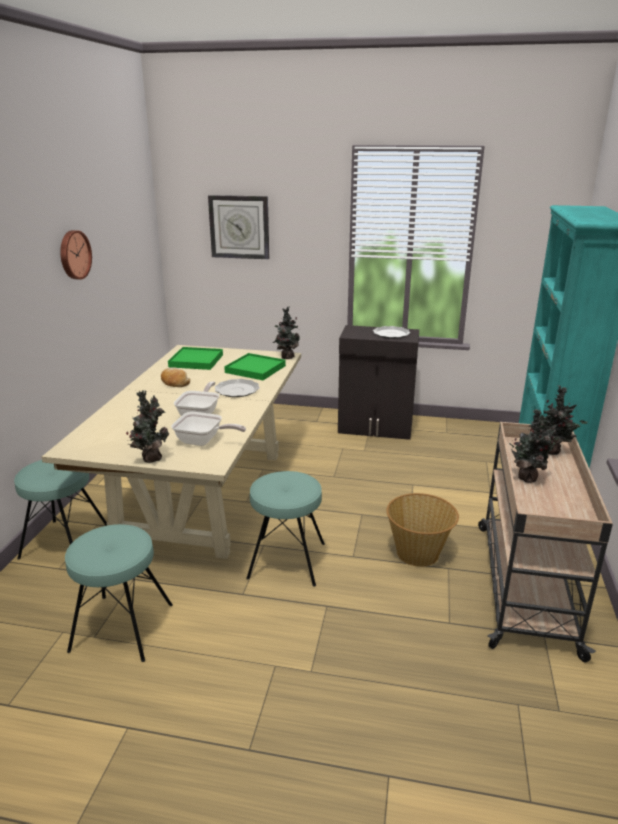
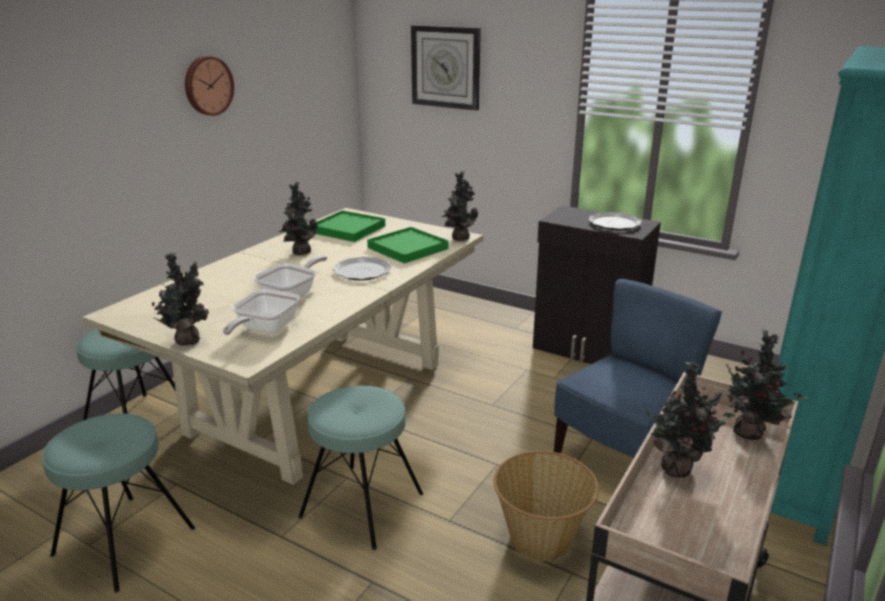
camera: 20 degrees right, 0 degrees up
(174, 382) = (300, 252): bread -> potted plant
(203, 441) = (264, 329): frying pan -> frying pan turned 75 degrees clockwise
(436, 491) = (621, 454): none -> blue chair

